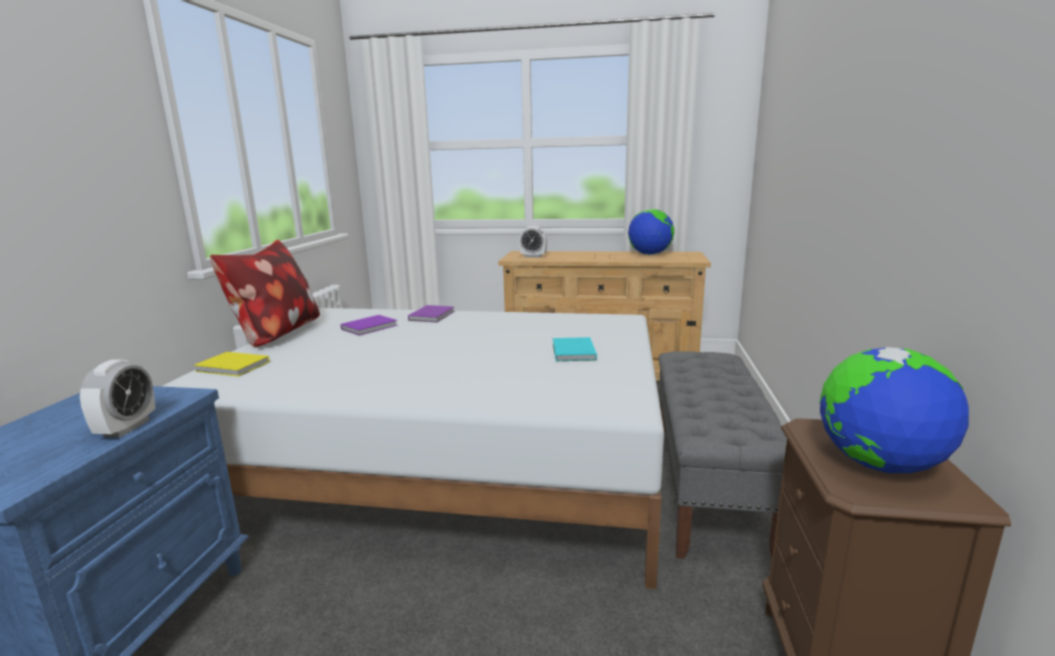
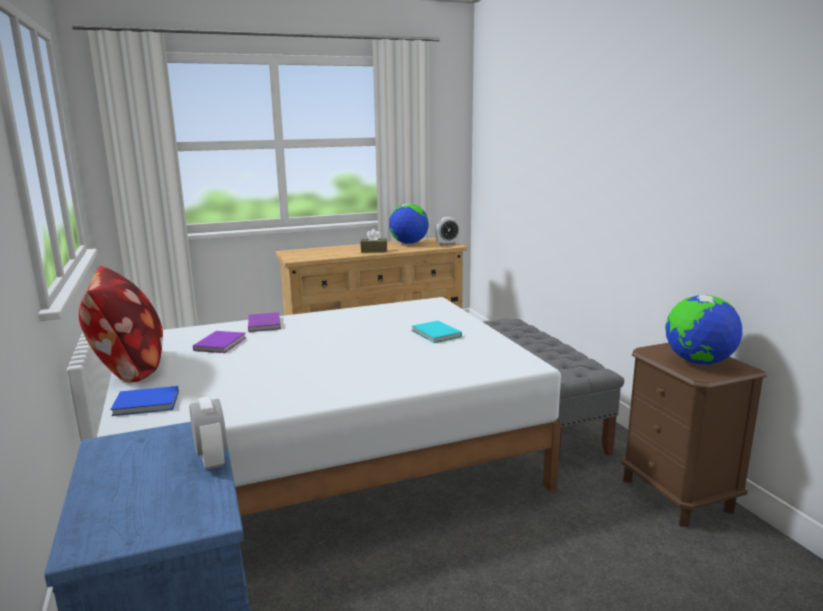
camera: 30 degrees left, 0 degrees up
(233, 367) = (148, 404): yellow book -> blue book
(533, 256) = (310, 255): alarm clock -> alarm clock (447, 244)
(600, 258) = (374, 250): none -> brown tissue box

